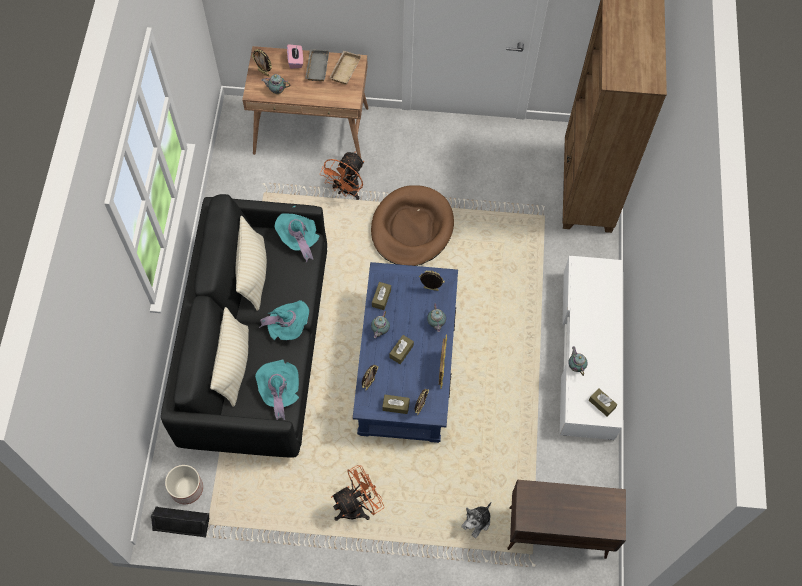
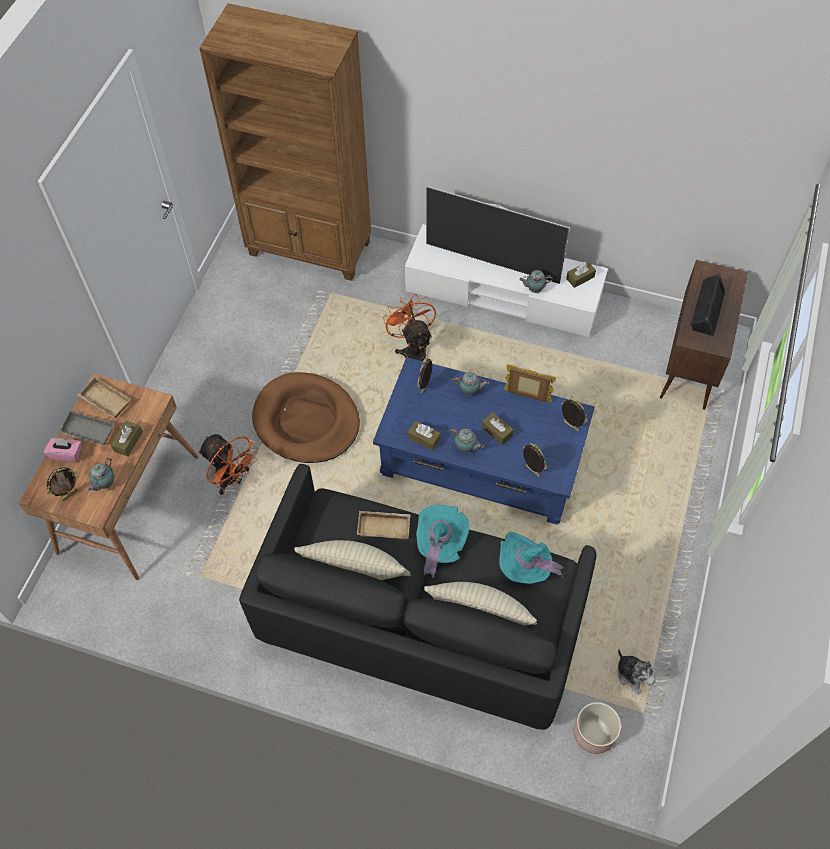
camera: 75 degrees left, 5 degrees down
(181, 522) = (637, 744): black speaker -> black speaker (706, 309)
(294, 284) = (384, 526): none -> beige tray
(299, 238) = (320, 511): turquoise hat -> none
(357, 506) = (641, 542): orange fan -> orange fan (413, 350)
(395, 406) = (563, 450): brown tissue box -> brown tissue box (128, 441)
(477, 522) = (672, 431): plush toy -> plush toy (633, 675)
(595, 326) = (492, 262): none -> television

